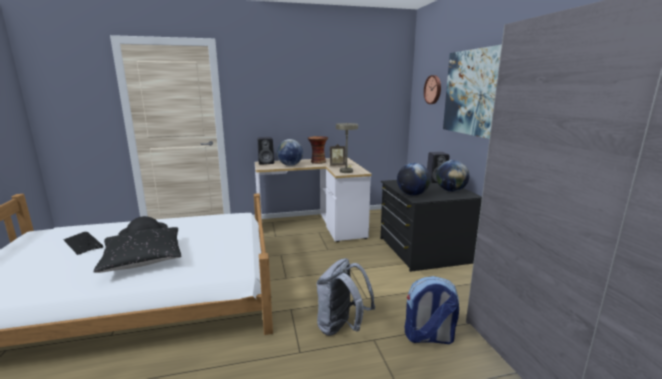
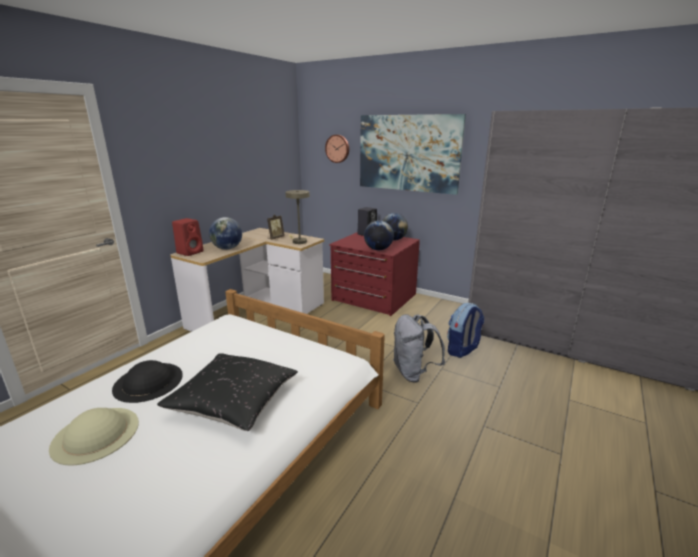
camera: 45 degrees left, 5 degrees up
(83, 243) = (95, 434): keyboard -> beige hat
(267, 162) = (190, 252): black speaker -> red speaker
(317, 162) = (246, 239): vase -> none
(422, 250) = (373, 297): black dresser -> red dresser

